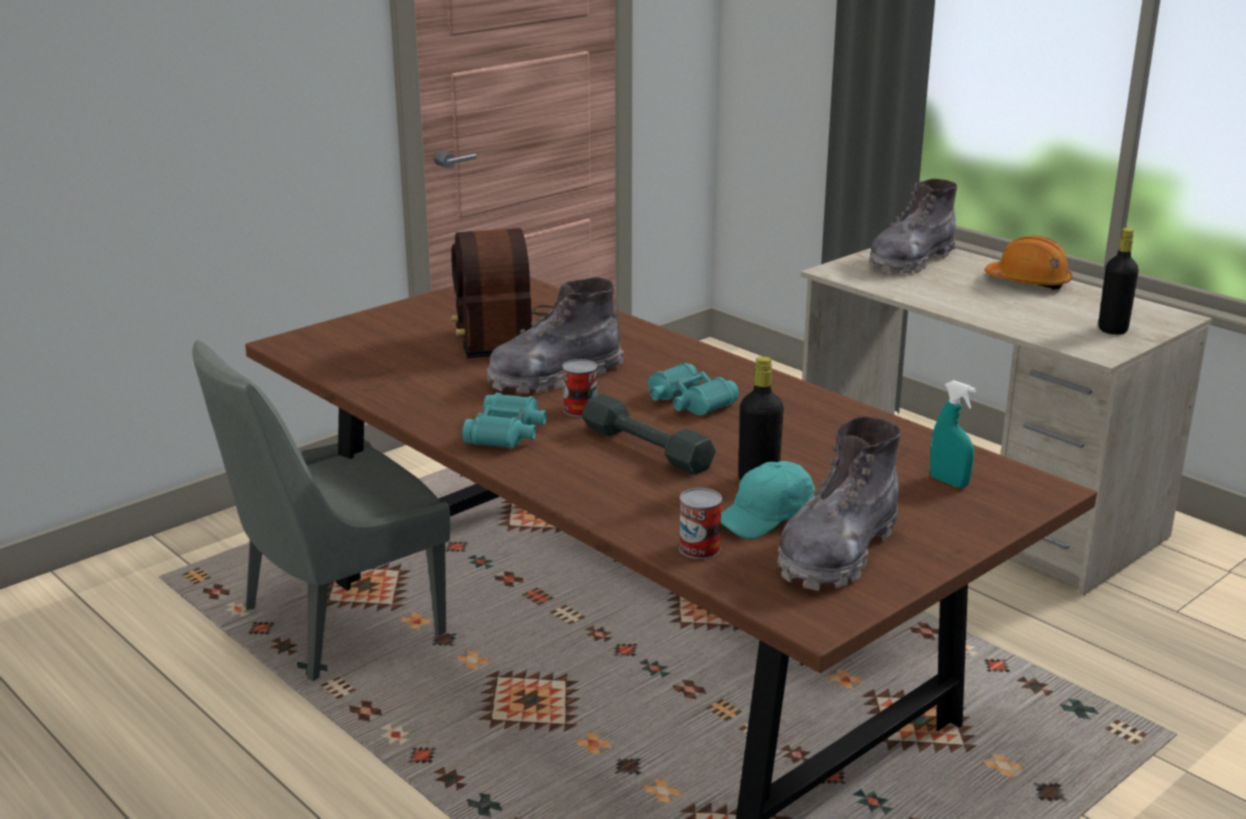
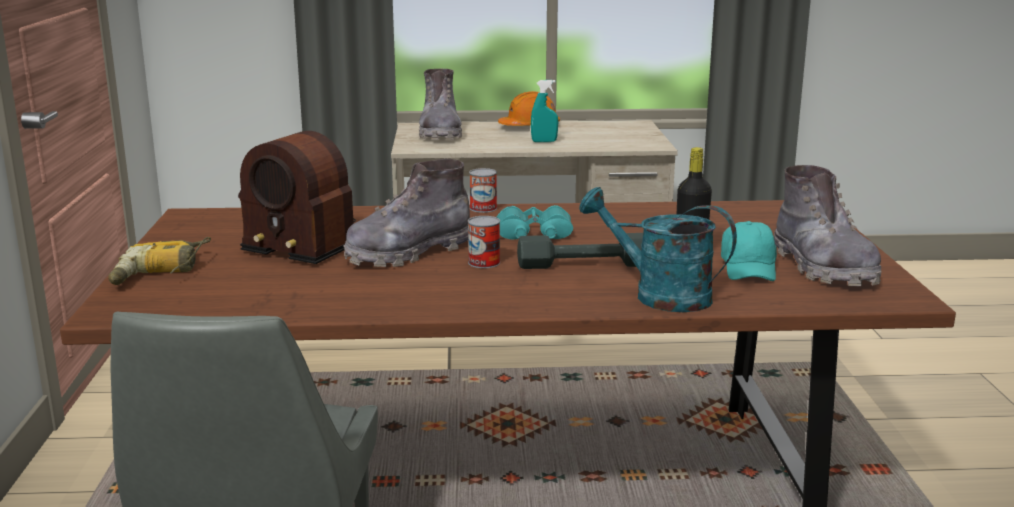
camera: 50 degrees left, 5 degrees down
(378, 324) = (161, 272): none -> power drill
(507, 433) = (480, 293): turquoise binoculars -> none
(554, 376) = (408, 253): grey boot -> grey boot turned 45 degrees clockwise
(619, 500) = (659, 295): none -> turquoise watering can
(699, 548) = (768, 296): can -> can (483, 208)
(949, 482) = (765, 219): turquoise spray bottle -> turquoise spray bottle (544, 141)
(1112, 330) = (629, 135): black bottle -> none

